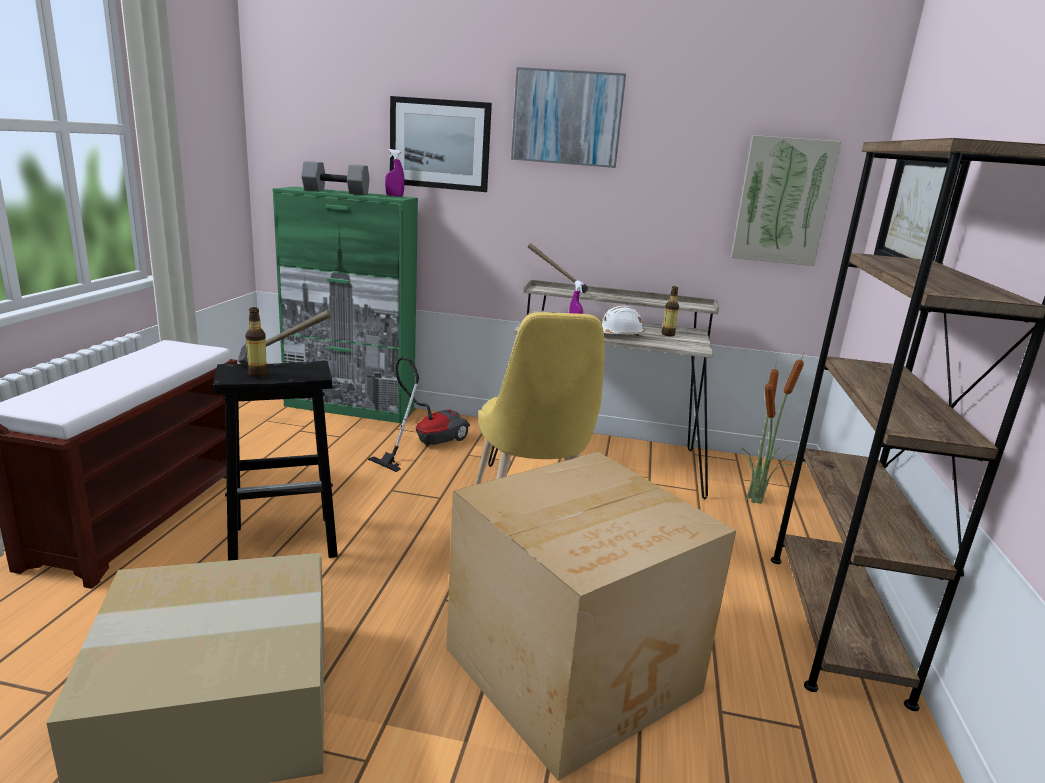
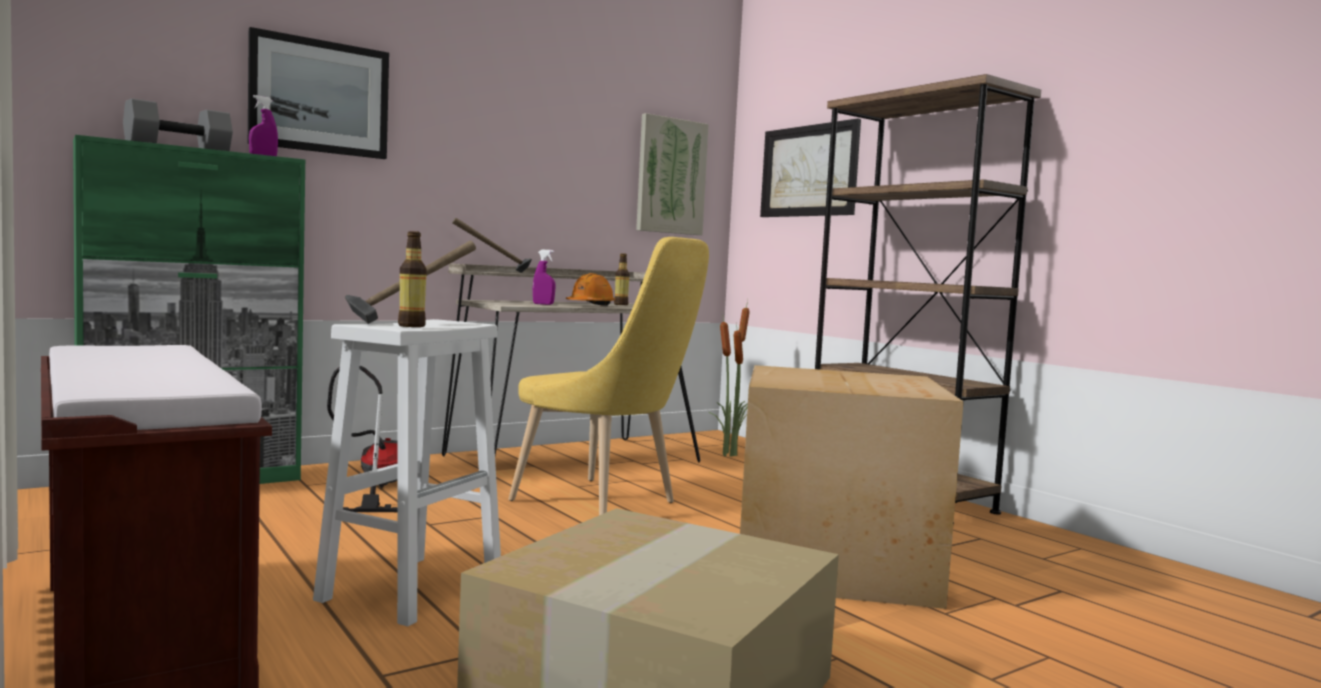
camera: 45 degrees left, 15 degrees down
(285, 541) = (413, 588): black stool -> white stool
(567, 118) = (474, 80): picture -> none
(618, 334) = (590, 305): white hard hat -> orange hard hat

